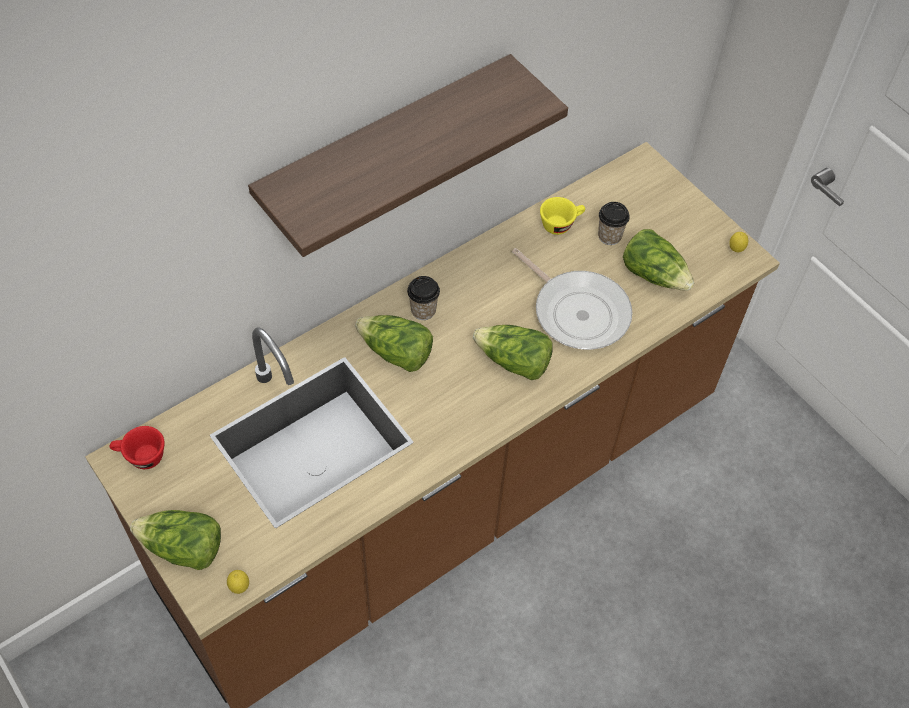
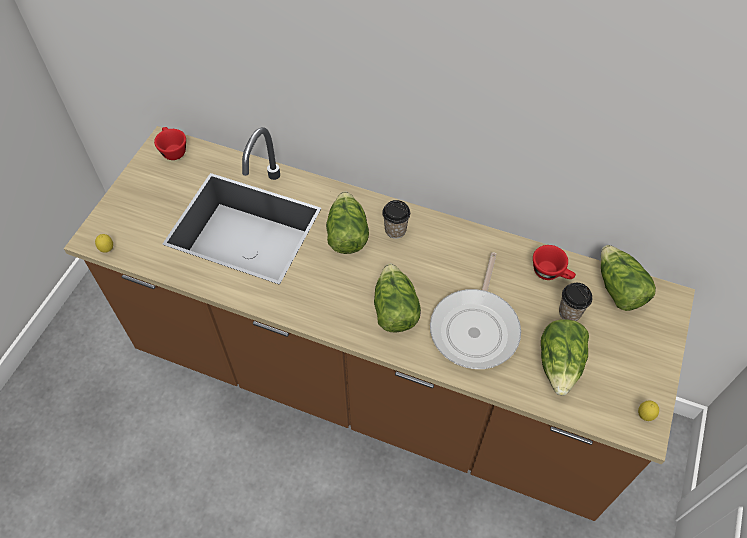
camera: 60 degrees right, 0 degrees up
(183, 548) = (120, 206): lettuce -> lettuce (618, 289)
(386, 148) = (418, 78): shelf -> none
(561, 224) = (551, 273): yellow cup -> red cup

